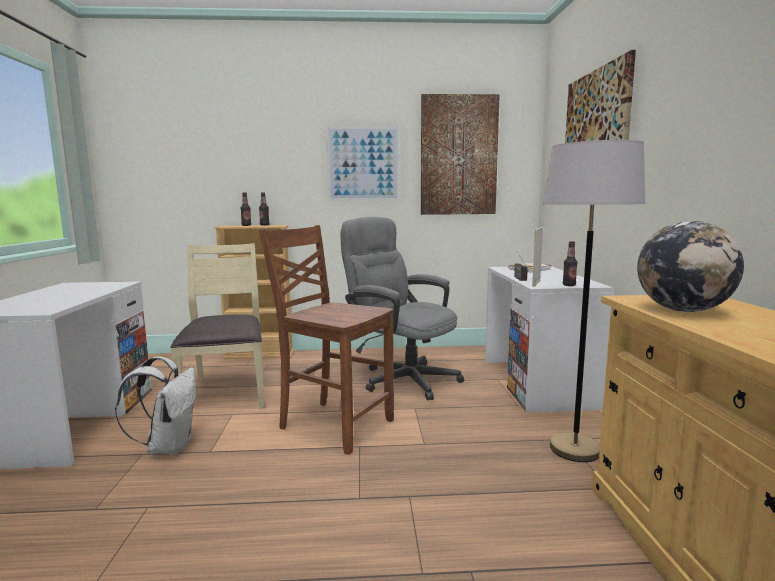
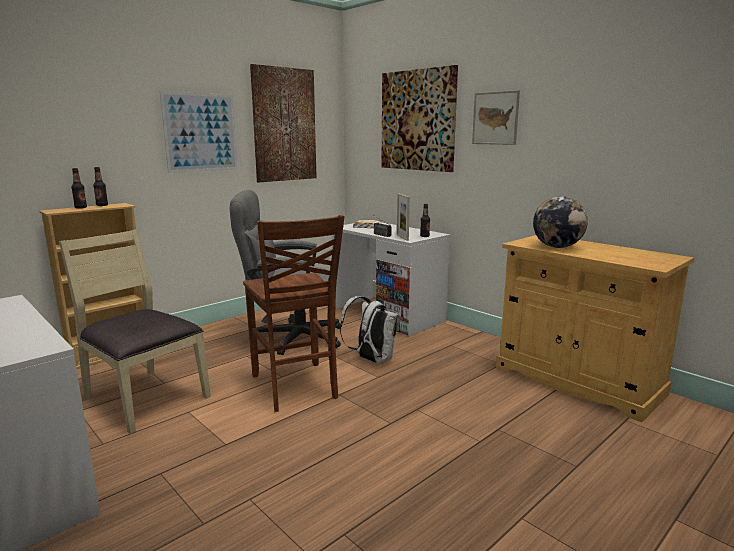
camera: 40 degrees left, 5 degrees up
(168, 446) = (177, 457): white backpack -> white backpack (371, 360)
(334, 424) = (295, 387): brown chair -> brown chair turned 105 degrees counterclockwise
(575, 449) = (462, 349): grey floor lamp -> none
(671, 114) = (495, 118): none -> picture

